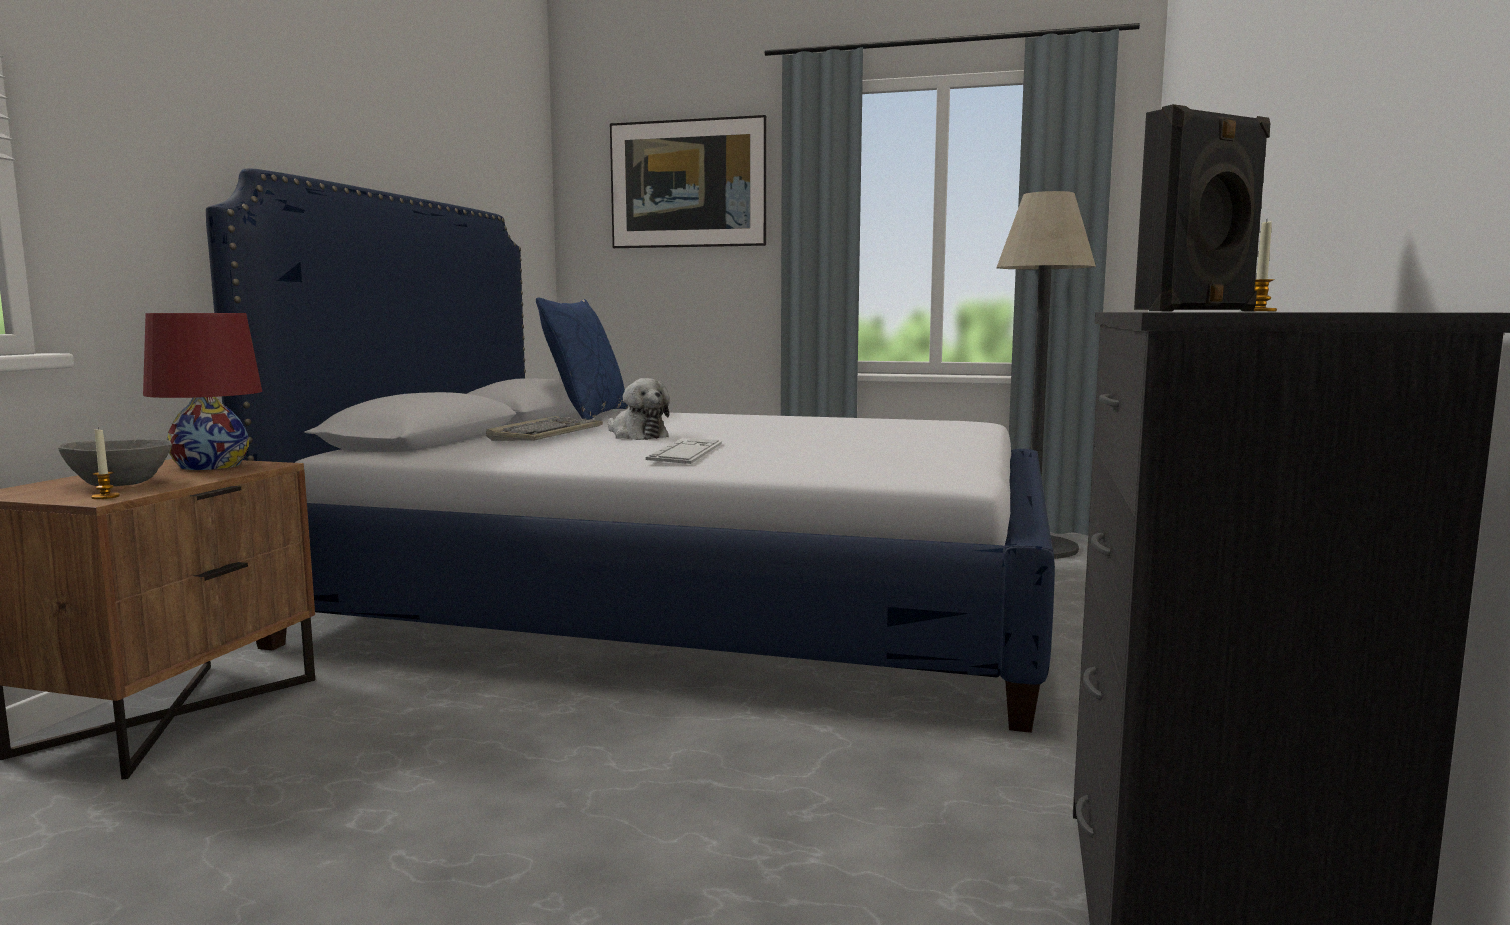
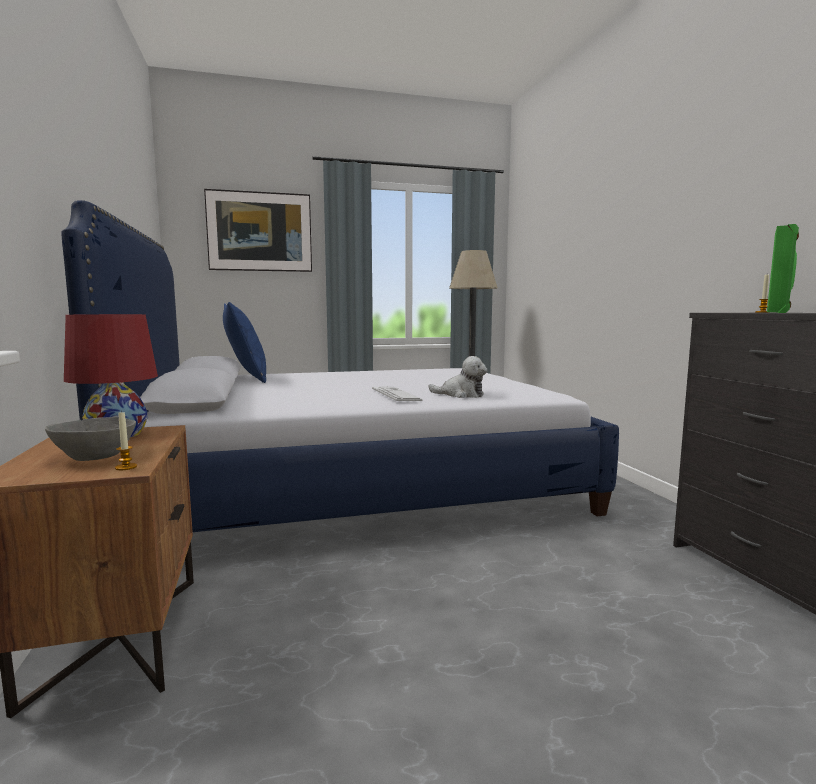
camera: 30 degrees left, 0 degrees up
(546, 434) = (268, 391): keyboard -> none
(637, 436) = (328, 388): plush toy -> plush toy (461, 395)
(1199, 311) = (778, 312): black speaker -> green speaker

